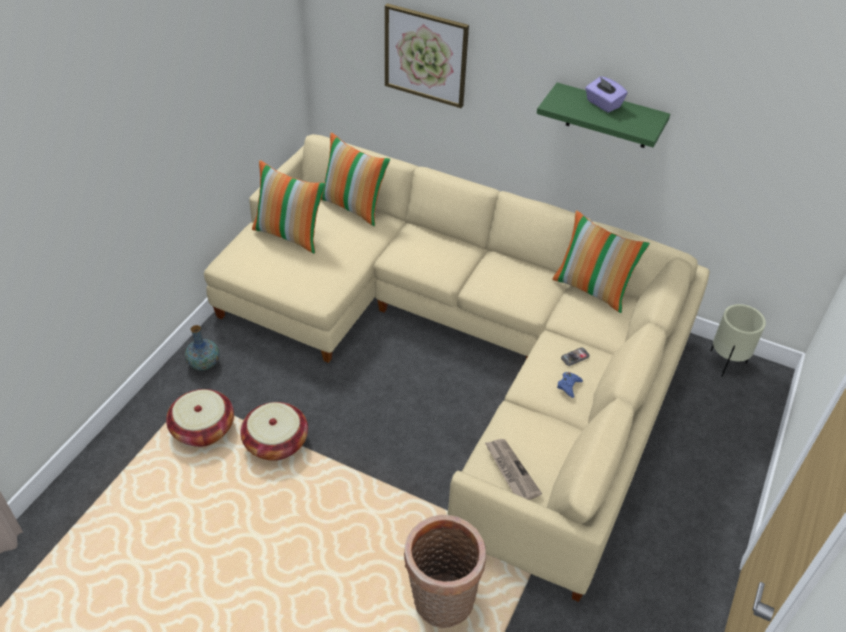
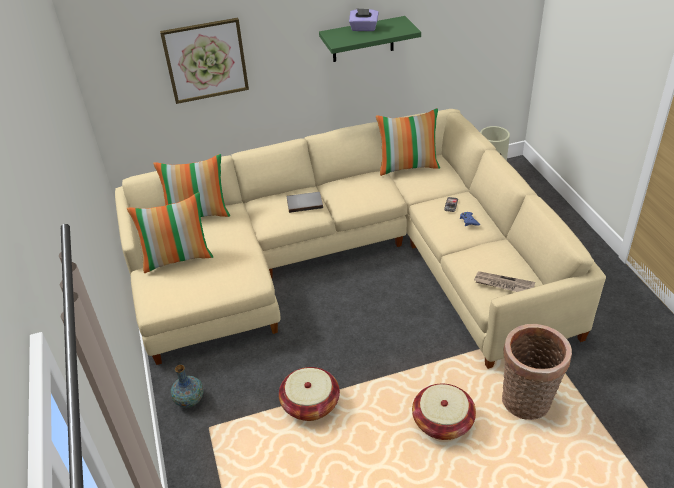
camera: 40 degrees left, 5 degrees down
(203, 429) = (248, 438): basket -> basket (442, 422)
(448, 257) = (304, 203): none -> grey book

